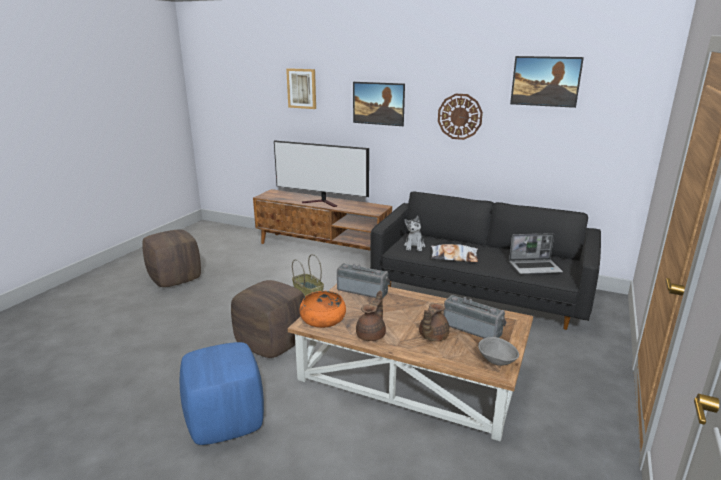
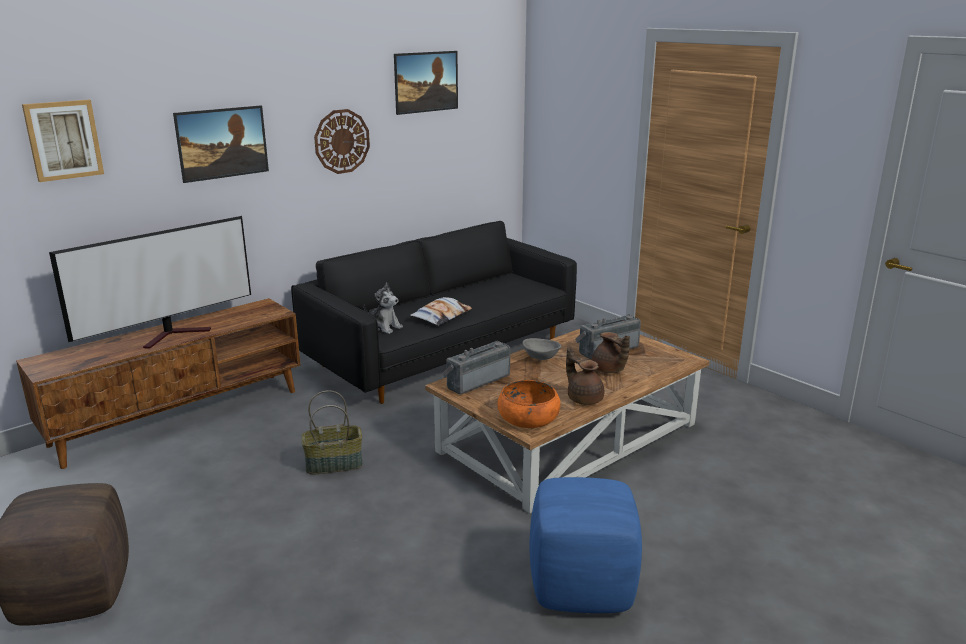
camera: 65 degrees left, 0 degrees up
(271, 344) = (427, 518): brown ottoman -> none
(497, 361) = (668, 355): grey bowl -> grey bowl (541, 358)
(535, 267) = (508, 291): laptop -> none

